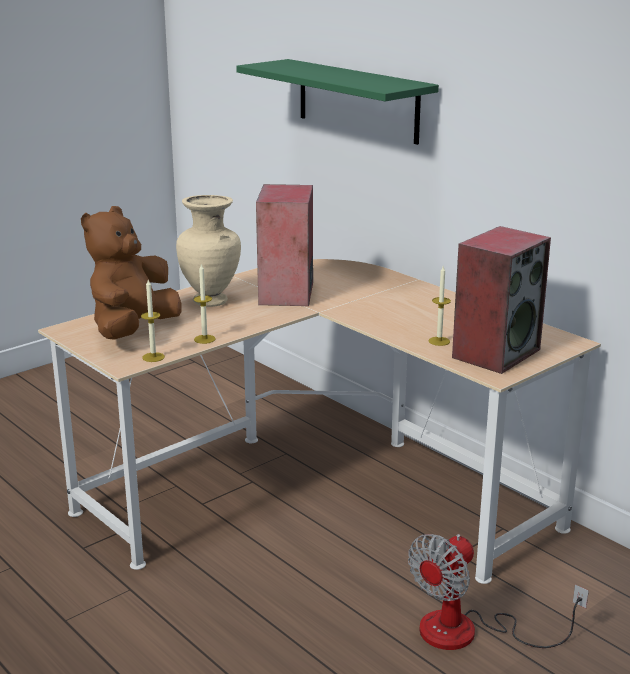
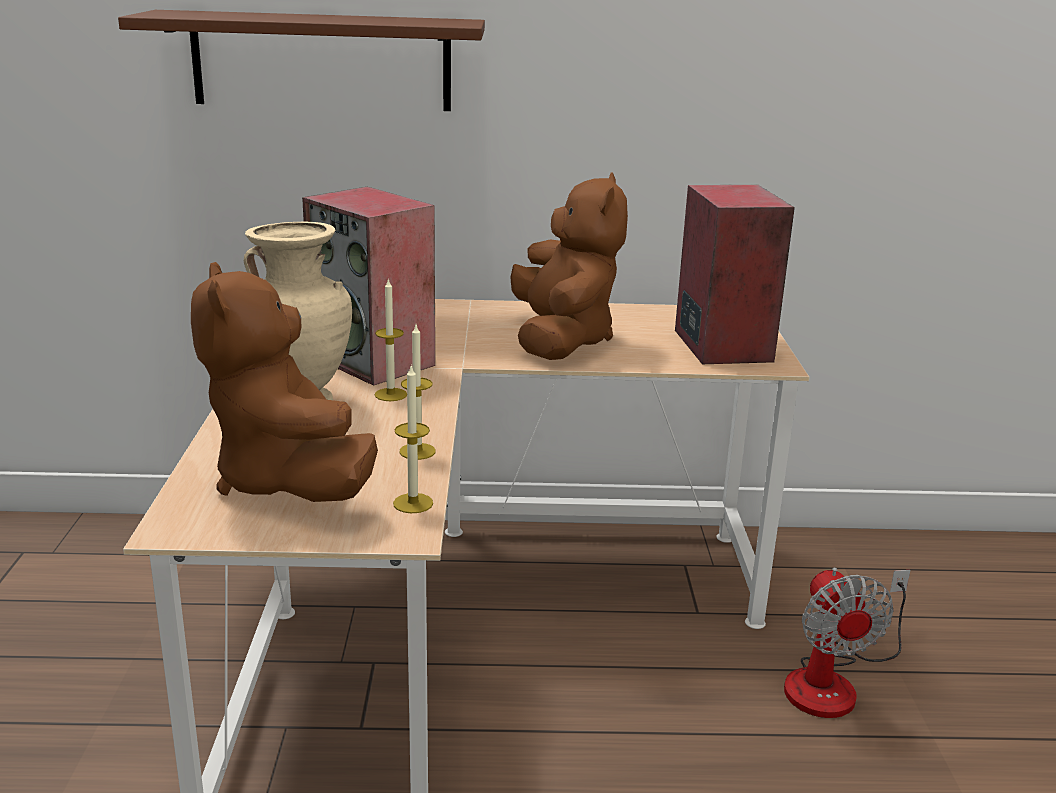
camera: 50 degrees left, 0 degrees up
(357, 100) = (322, 61): green shelf -> brown shelf
(407, 317) = (561, 340): none -> brown plush toy
(439, 341) = (650, 353): candle -> candle (390, 394)

